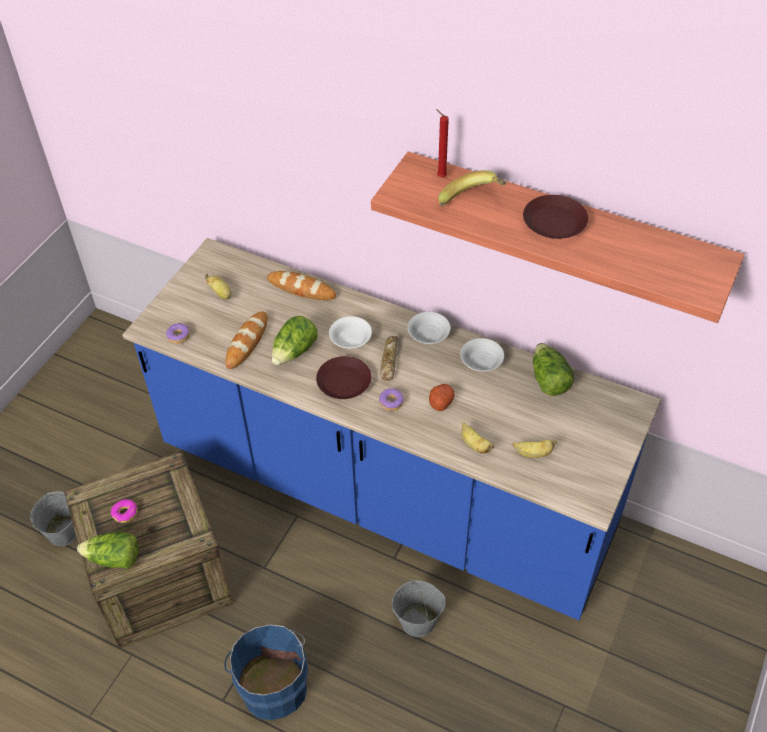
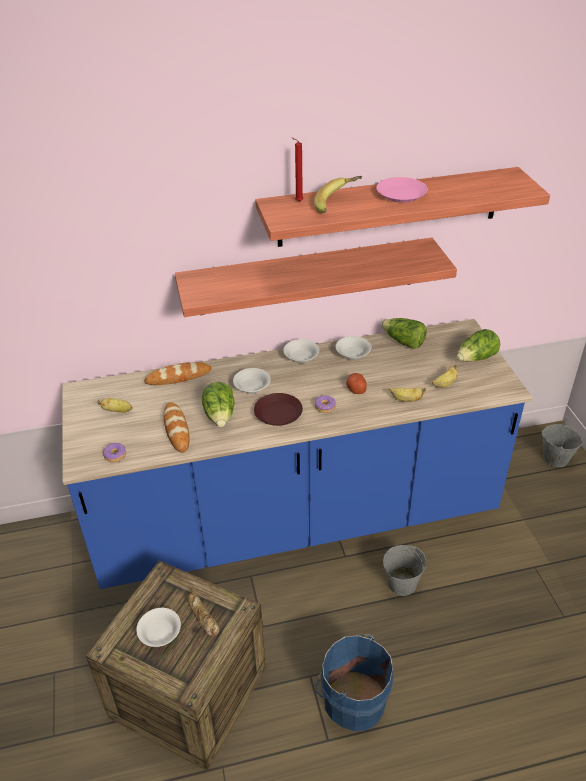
camera: 40 degrees left, 10 degrees down
(63, 531) = (65, 721): grey bucket -> grey bucket (555, 458)
(114, 558) = (187, 672): lettuce -> lettuce (476, 358)
(125, 513) = (160, 634): donut -> white bowl
(388, 360) = (293, 385): bread -> bread (202, 616)
(460, 254) = (307, 276): none -> shelf
(555, 222) = (401, 194): brown plate -> pink plate

